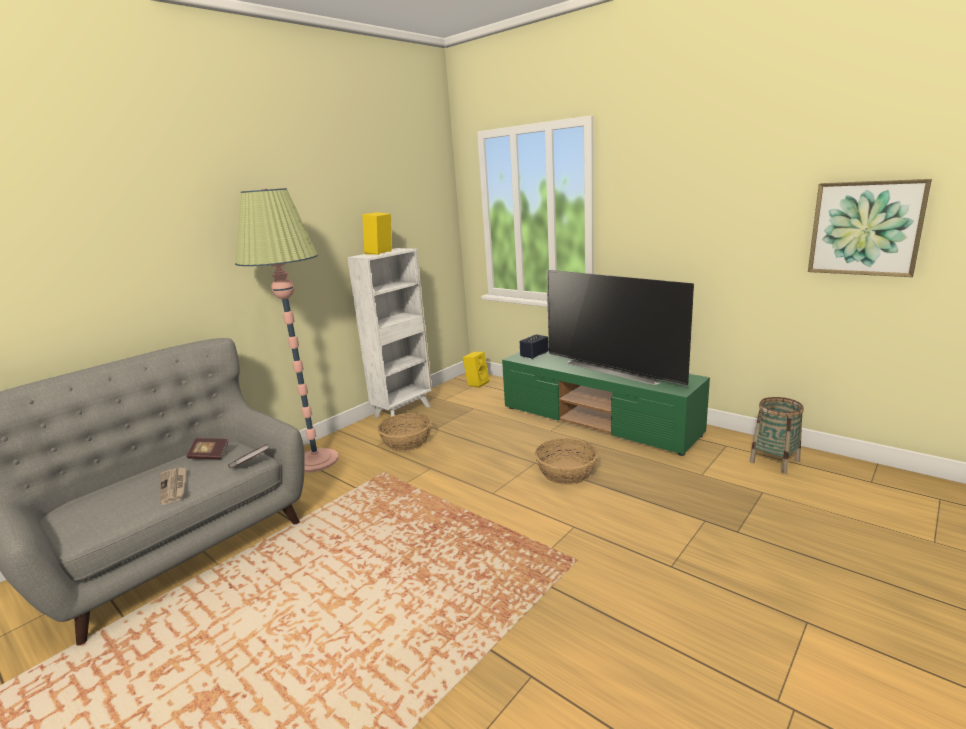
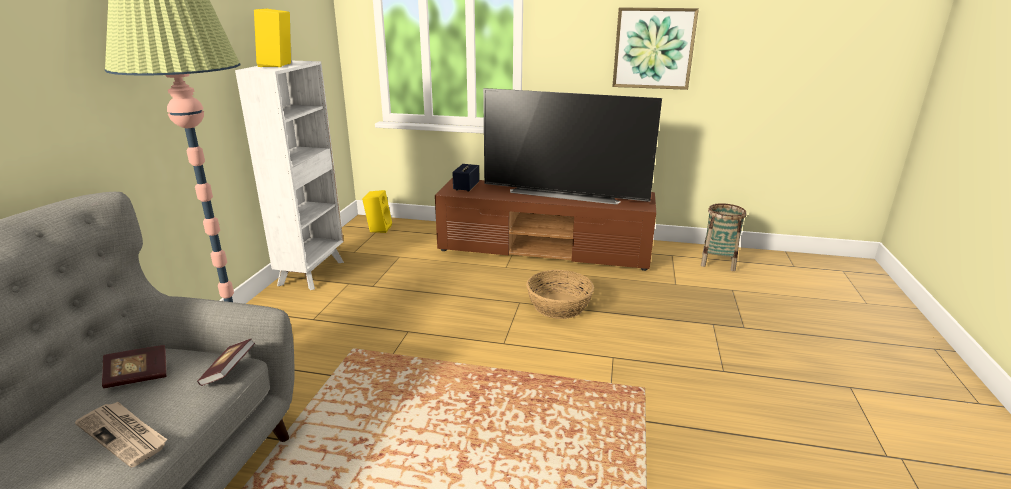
camera: 30 degrees left, 5 degrees up
(407, 441) = (350, 307): basket -> none
(599, 421) = (545, 250): green tv stand -> brown tv stand
(865, 228) = (789, 46): picture -> picture (653, 48)

